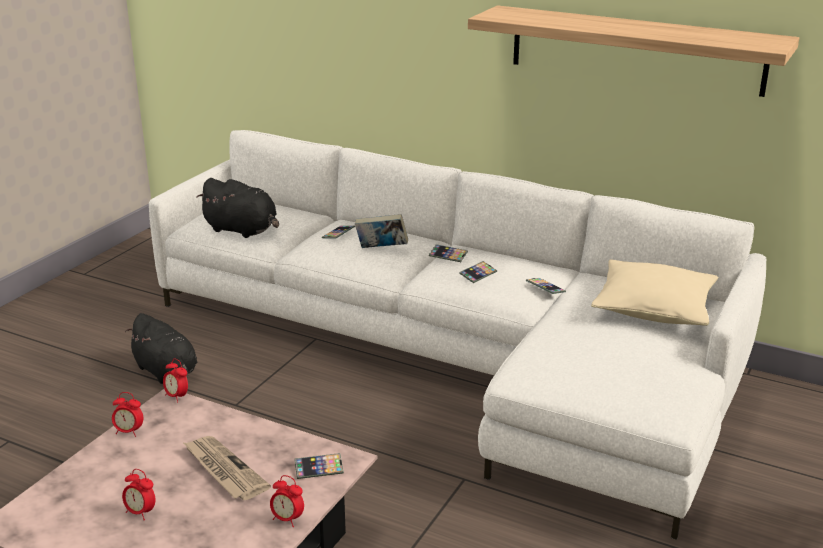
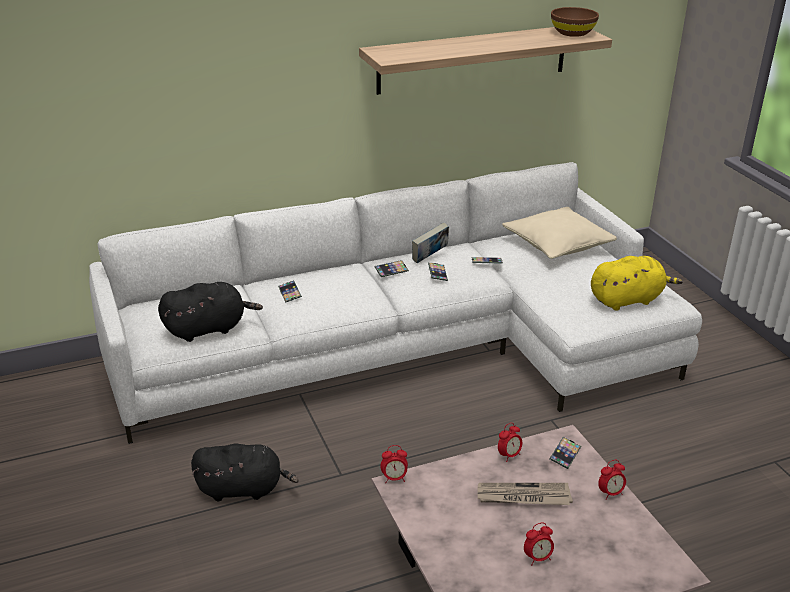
camera: 50 degrees left, 5 degrees up
(129, 432) = (418, 522): alarm clock -> alarm clock (509, 455)
(381, 249) = (343, 288): book -> book (429, 257)
(616, 384) = (628, 300): none -> yellow plush toy
(755, 40) = (572, 33): none -> brown bowl

